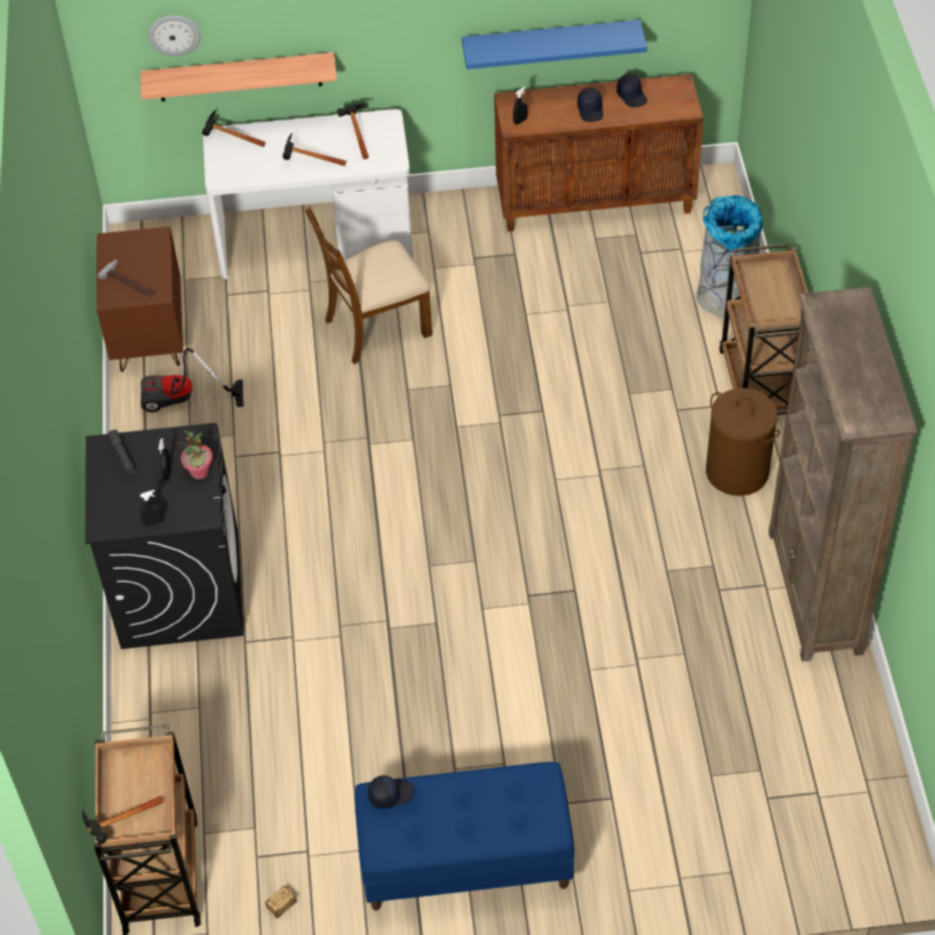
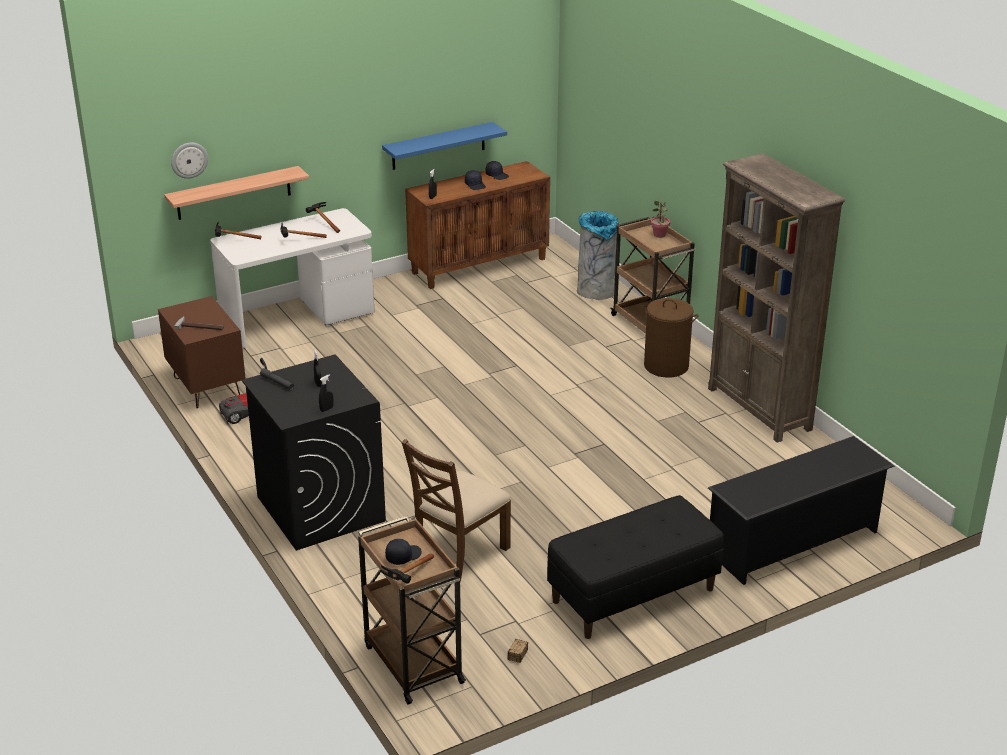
camera: 25 degrees left, 20 degrees down
(199, 472) = (342, 378): potted plant -> potted plant (659, 235)
(376, 327) = (371, 350): brown chair -> brown chair (458, 553)
(390, 794) = (578, 539): black cap -> black cap (403, 556)
(464, 862) = (633, 596): blue bench -> black bench
(714, 845) = (793, 543): none -> black shoe rack

